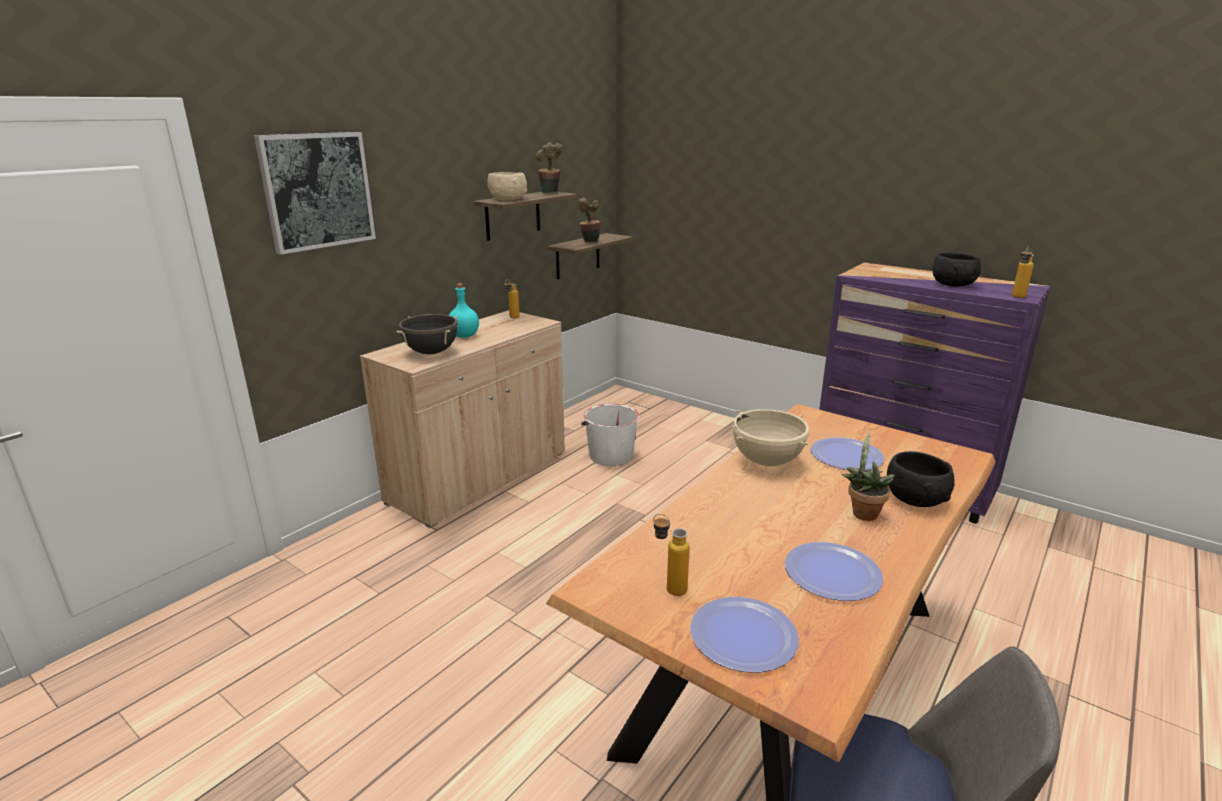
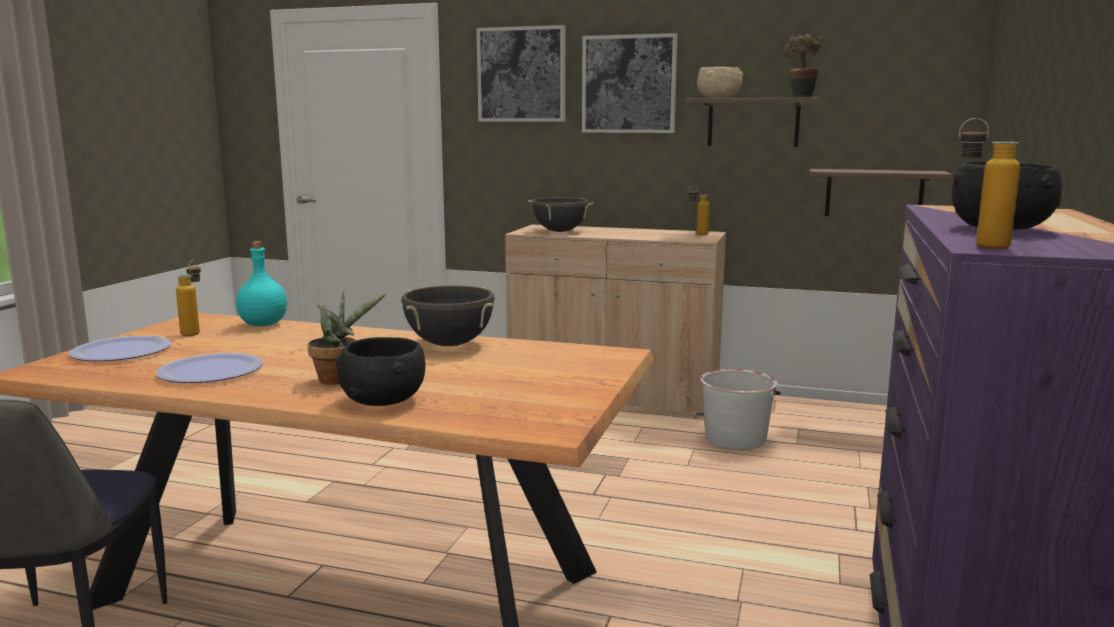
camera: 70 degrees right, 10 degrees down
(423, 192) = (629, 84): none -> picture
(464, 336) = (616, 232): turquoise bottle -> turquoise bottle (263, 324)
(589, 242) = (863, 171): potted plant -> none
(766, 461) = (449, 344): beige cooking pot -> black cooking pot
(846, 456) = (492, 372): plate -> none

